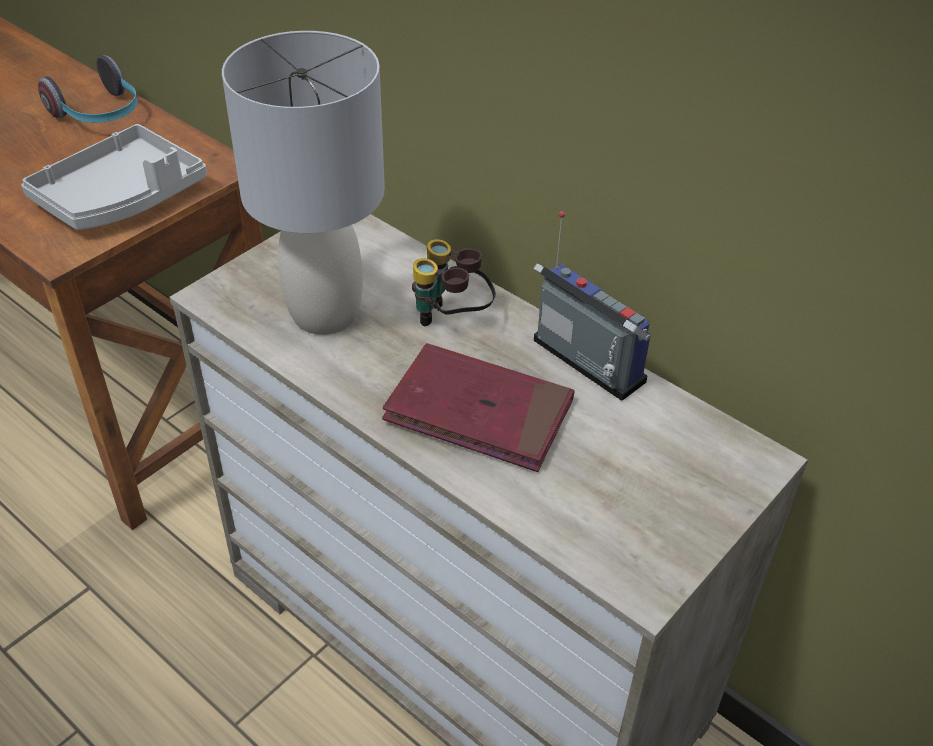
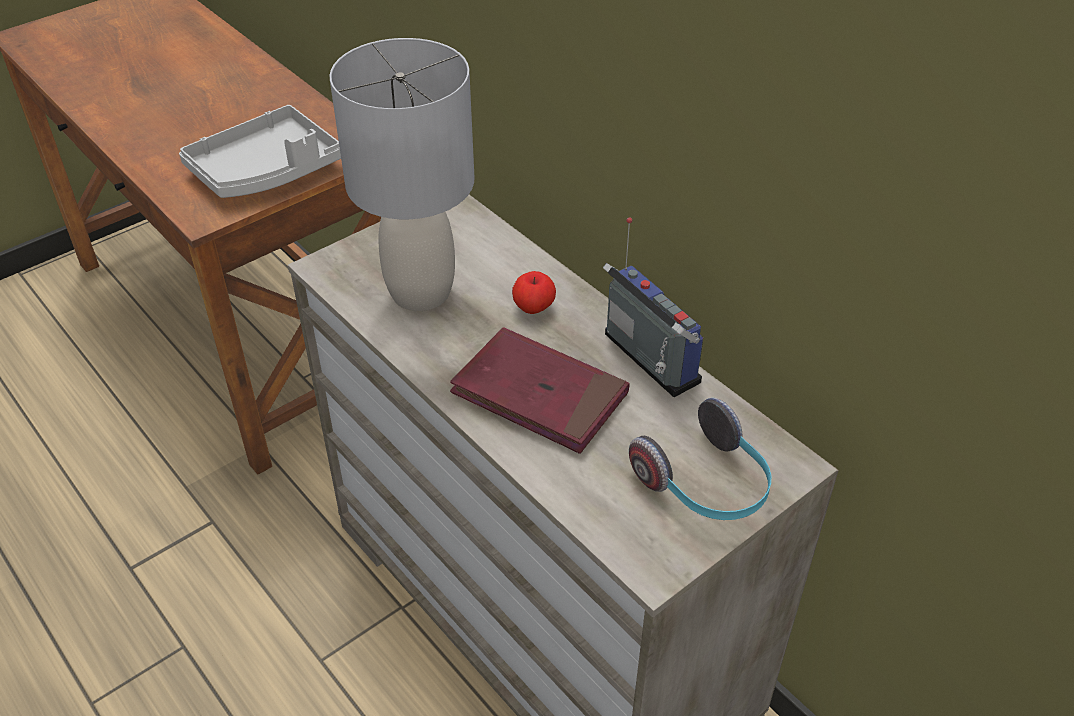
camera: 10 degrees right, 0 degrees up
(99, 114) = (261, 93): headphones -> headphones (706, 485)
(451, 320) = (533, 308): binoculars -> apple

